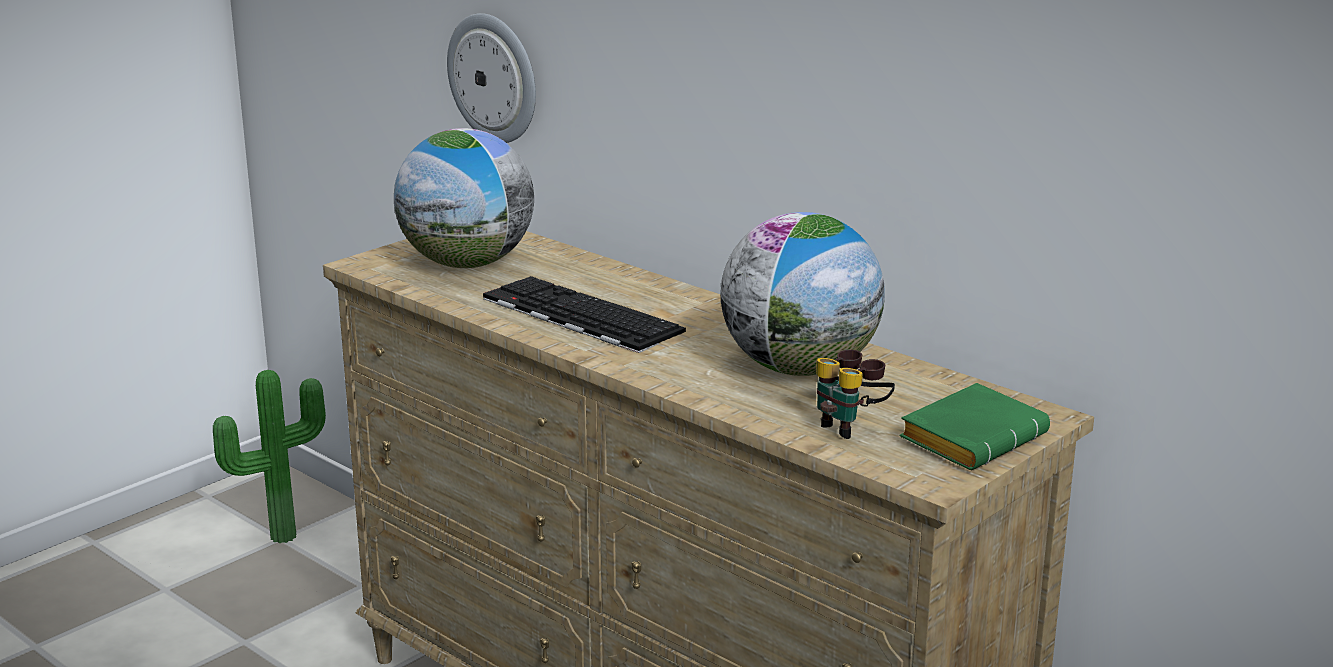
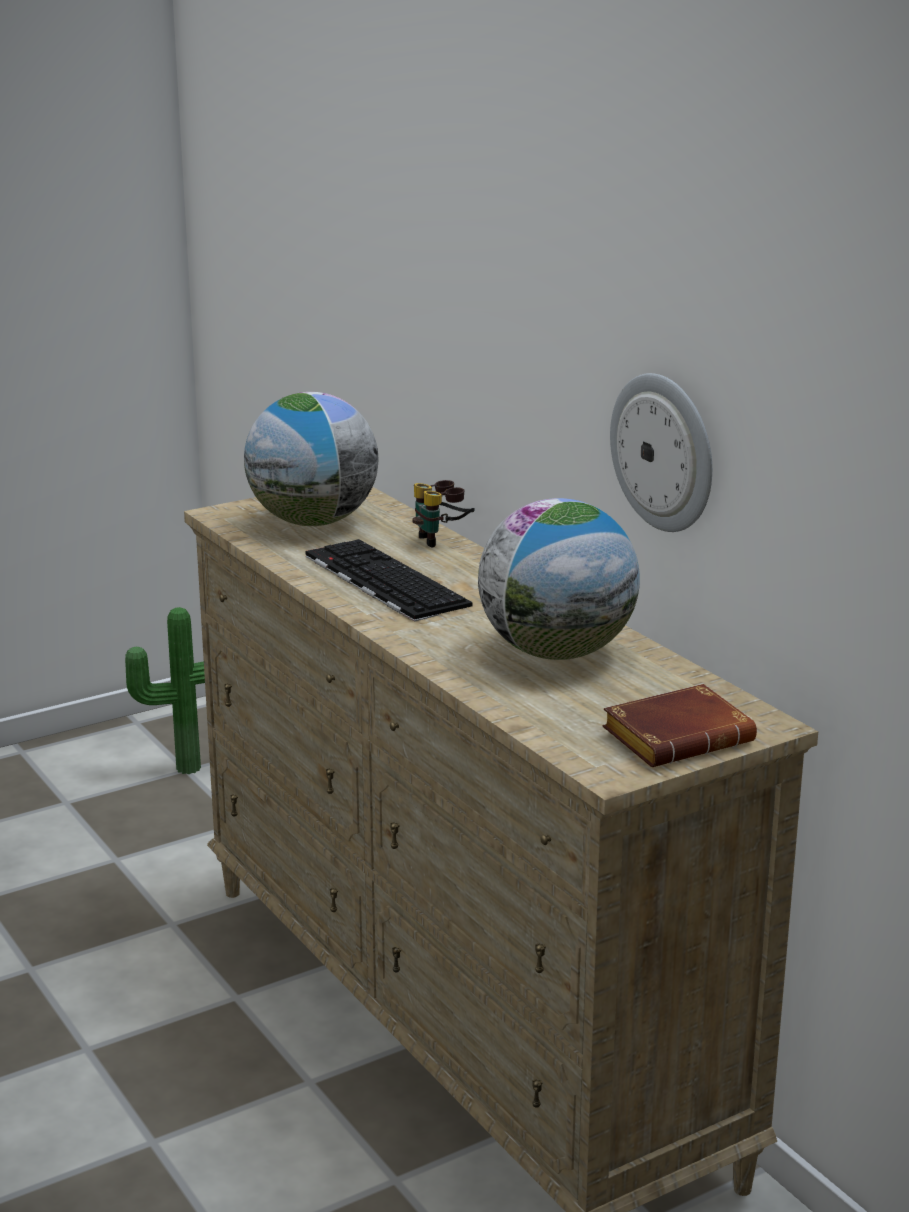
camera: 15 degrees right, 0 degrees up
(494, 78) = (372, 345): wall clock -> wall clock (664, 452)
(851, 426) = (566, 712): binoculars -> binoculars (442, 540)
(972, 437) = (679, 736): green book -> brown book

